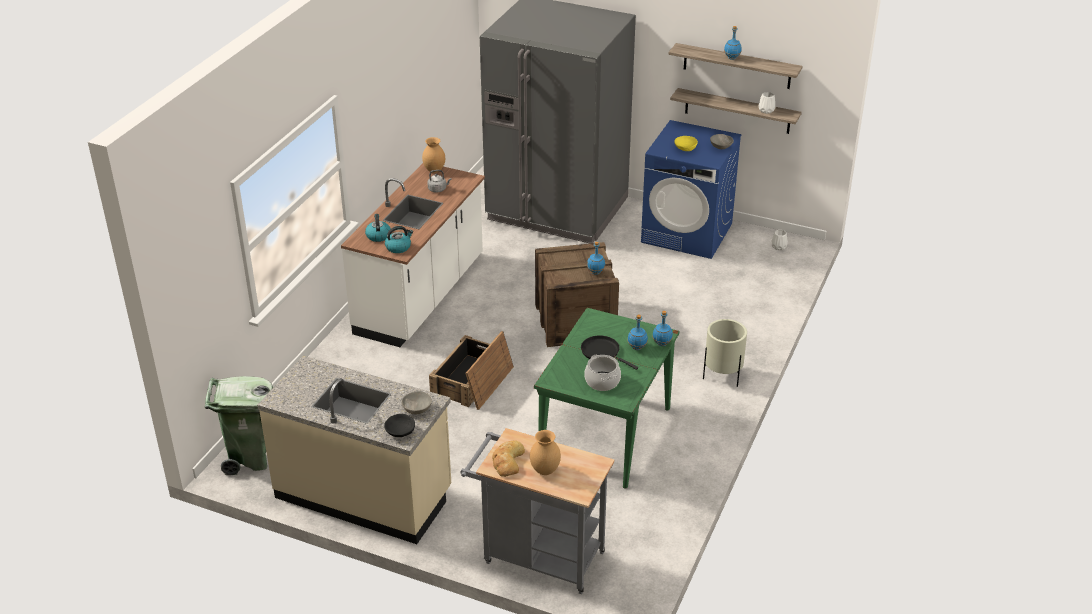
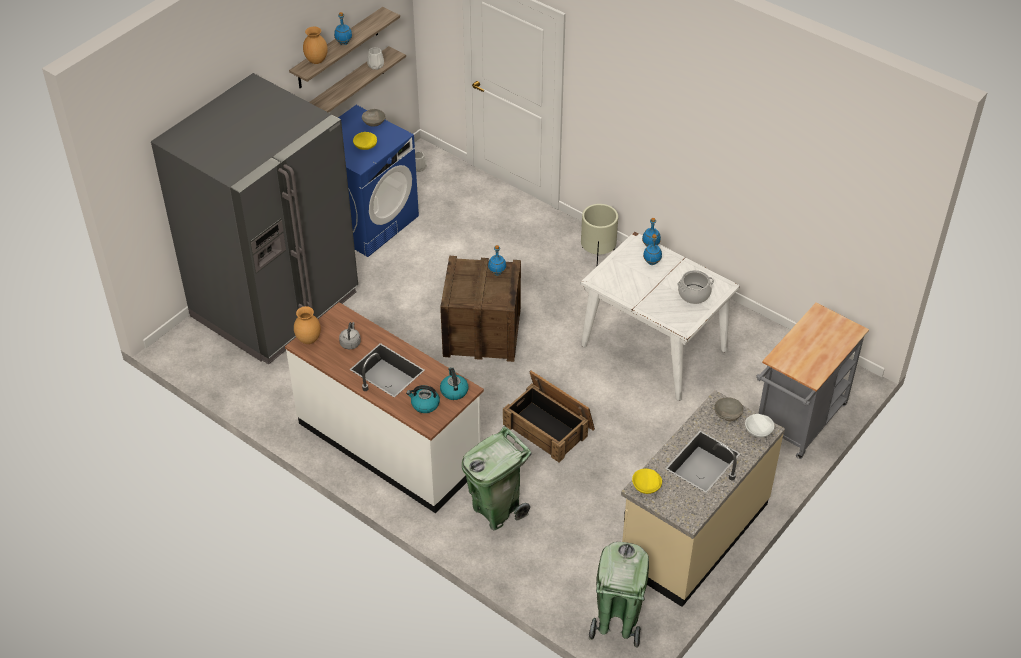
camera: 75 degrees left, 10 degrees up
(311, 368) = (646, 486): none -> yellow bowl
(363, 367) = (496, 510): none -> green trash can
(400, 432) = (758, 431): black bowl -> white bowl
(507, 461) = (807, 367): bread -> none
(545, 470) = (823, 346): brown vase -> brown vase (316, 61)
(602, 352) = (652, 285): black frying pan -> none
(605, 433) = (652, 347): green dining table -> white dining table

